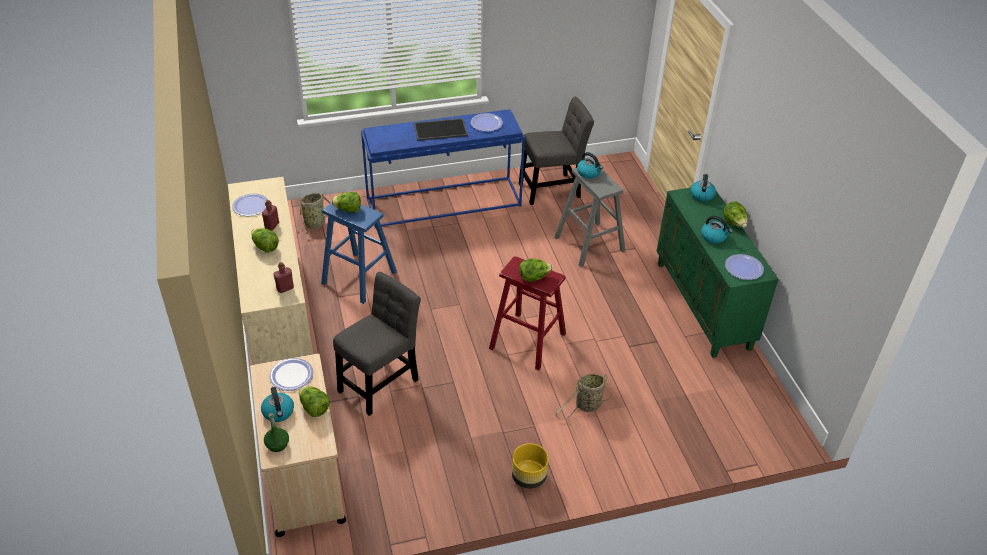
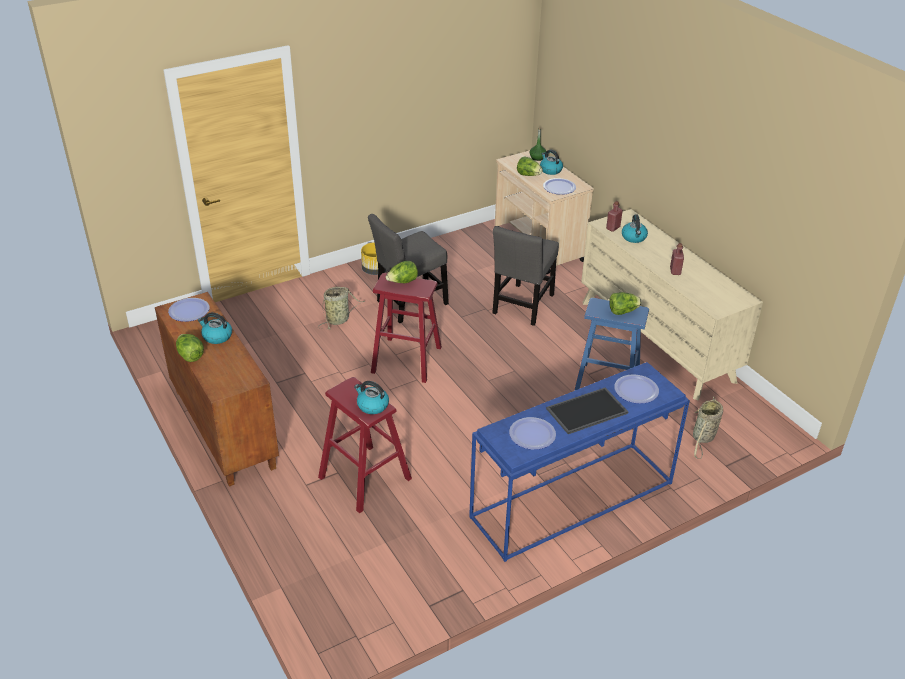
camera: 165 degrees right, 5 degrees down
(250, 206) = (715, 285): plate -> plate (636, 390)
(265, 247) = (661, 253): lettuce -> none
(552, 189) = (435, 557): grey chair -> grey chair (409, 304)
(589, 244) = (364, 478): grey stool -> red stool
(701, 195) = (225, 384): kettle -> kettle (634, 237)
(704, 305) = (222, 428): green cabinet -> brown cabinet

